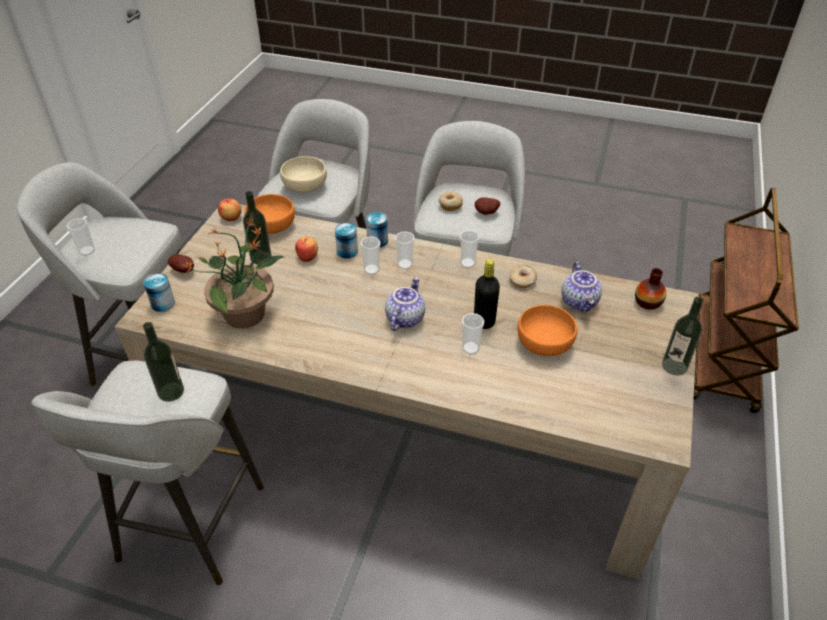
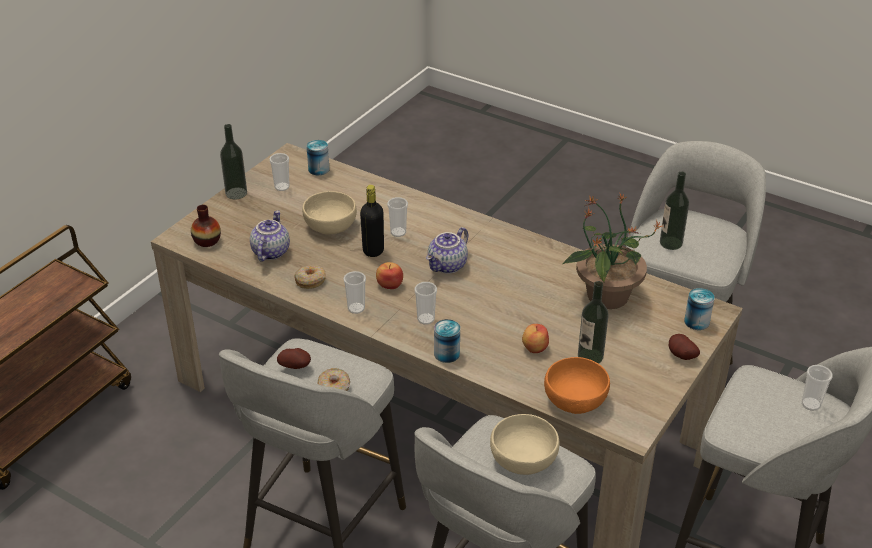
camera: 165 degrees left, 5 degrees down
(231, 218) = (630, 422): apple -> apple (389, 284)
(347, 251) = (486, 346): can -> can (318, 169)
(371, 270) = (465, 319): cup -> cup (282, 187)
(544, 342) = (330, 226): orange bowl -> beige bowl

